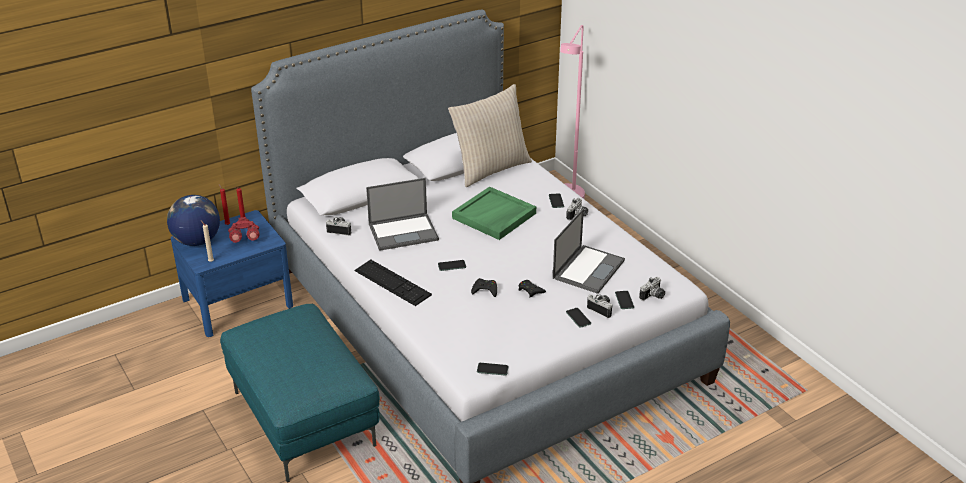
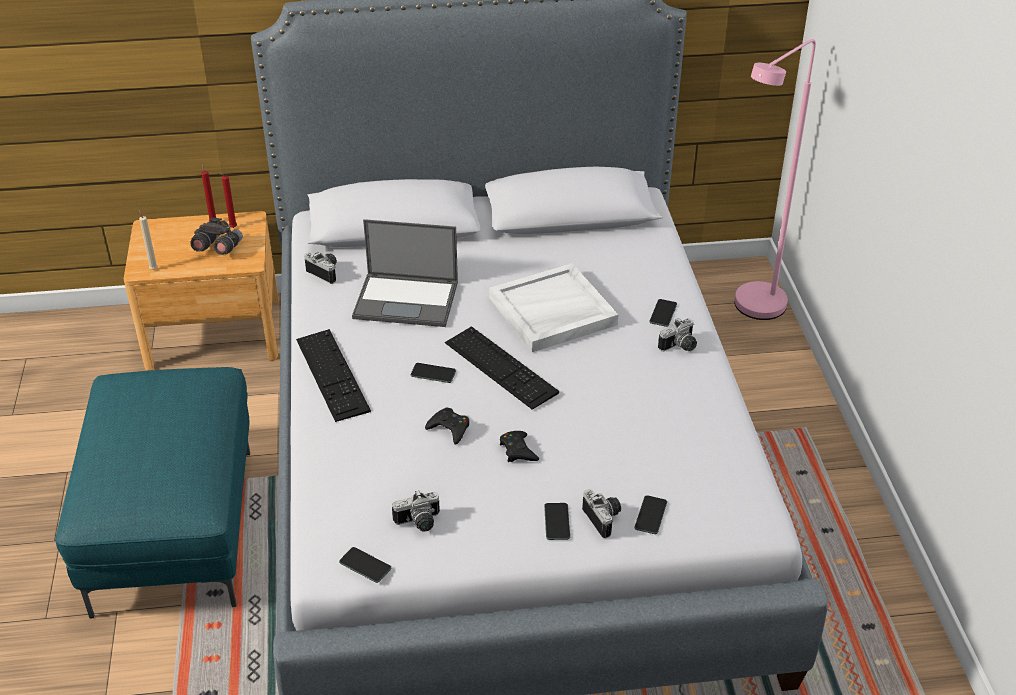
camera: 25 degrees right, 5 degrees up
(197, 241) = (159, 235): globe -> none
(237, 303) = (213, 332): blue nightstand -> brown nightstand
(244, 239) = (218, 249): red binoculars -> grey binoculars
(488, 252) = (500, 367): none -> keyboard
(490, 168) = (602, 235): beige pillow -> none
(494, 216) = (552, 312): green tray -> white tray
(588, 269) = (633, 442): laptop -> none
(653, 296) = (703, 524): camera -> camera (419, 523)

